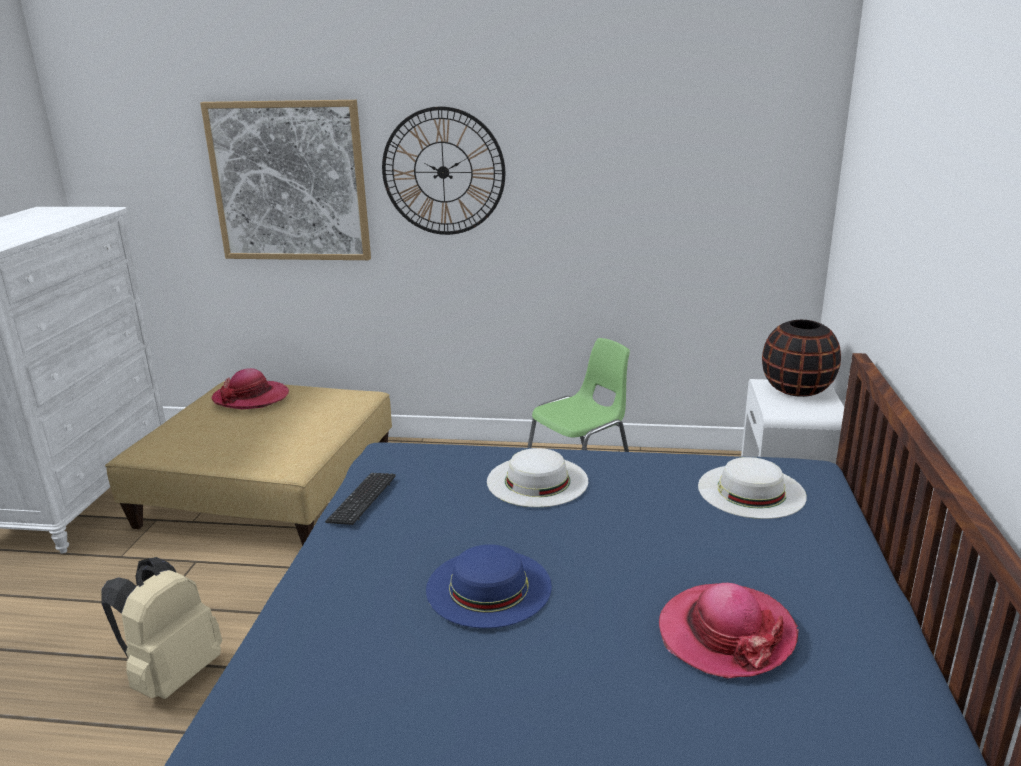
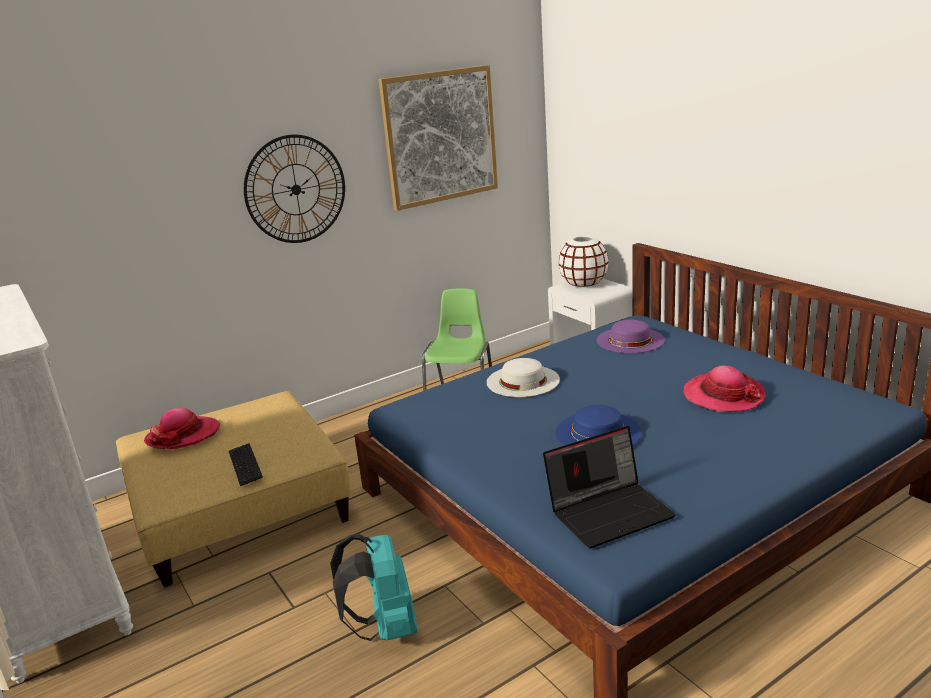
camera: 40 degrees left, 0 degrees up
(172, 675) = (385, 627): beige backpack -> turquoise backpack
(289, 182) = (157, 225): picture -> picture (440, 137)
(317, 693) = (610, 511): none -> laptop
(362, 500) = (442, 434): keyboard -> keyboard (245, 465)
(751, 491) = (630, 340): white hat -> purple hat
(797, 390) = (584, 283): black vase -> white vase

